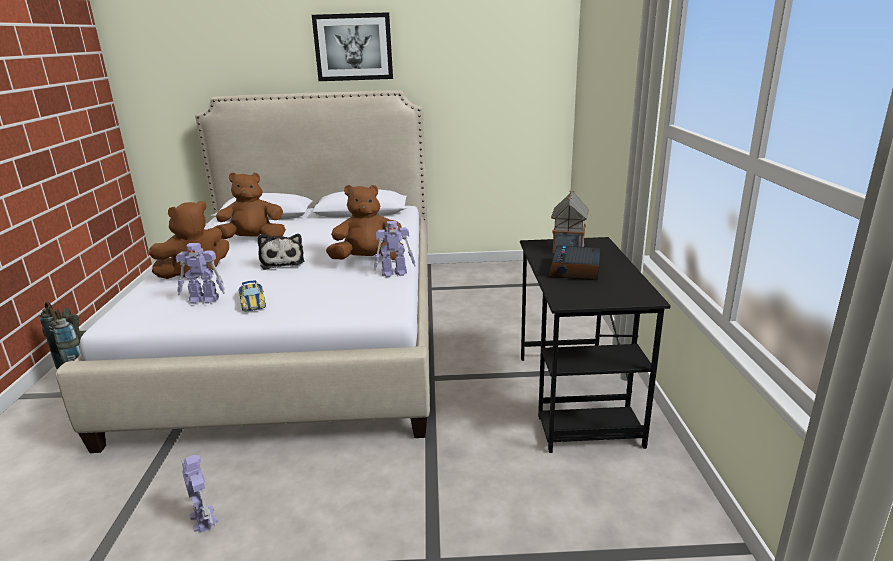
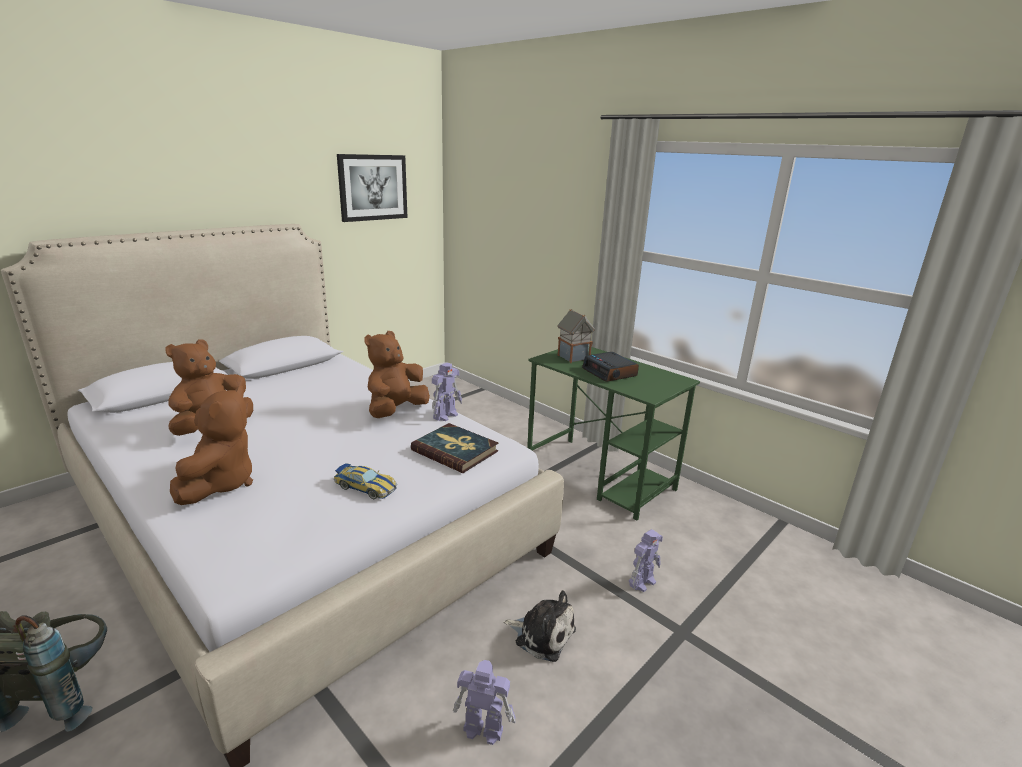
camera: 45 degrees left, 0 degrees up
(204, 299) = (307, 505): toy robot -> toy robot (642, 581)
(282, 262) = (308, 438): plush toy -> plush toy (542, 634)
(348, 299) = (455, 451): none -> book
(353, 47) = (232, 174): picture -> picture (373, 187)
(576, 399) = (600, 476): black desk -> green desk

